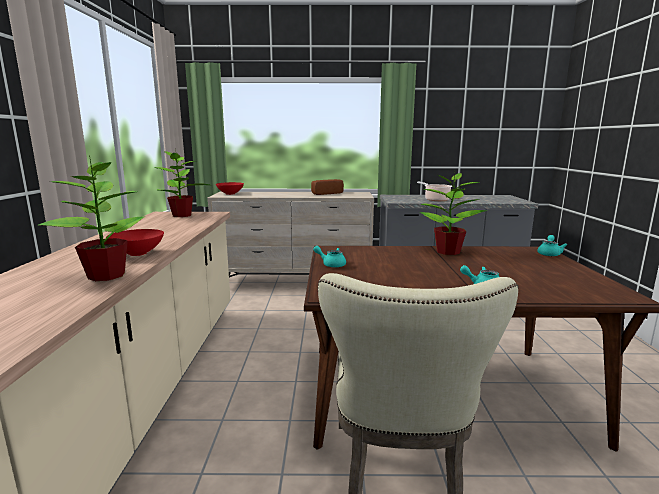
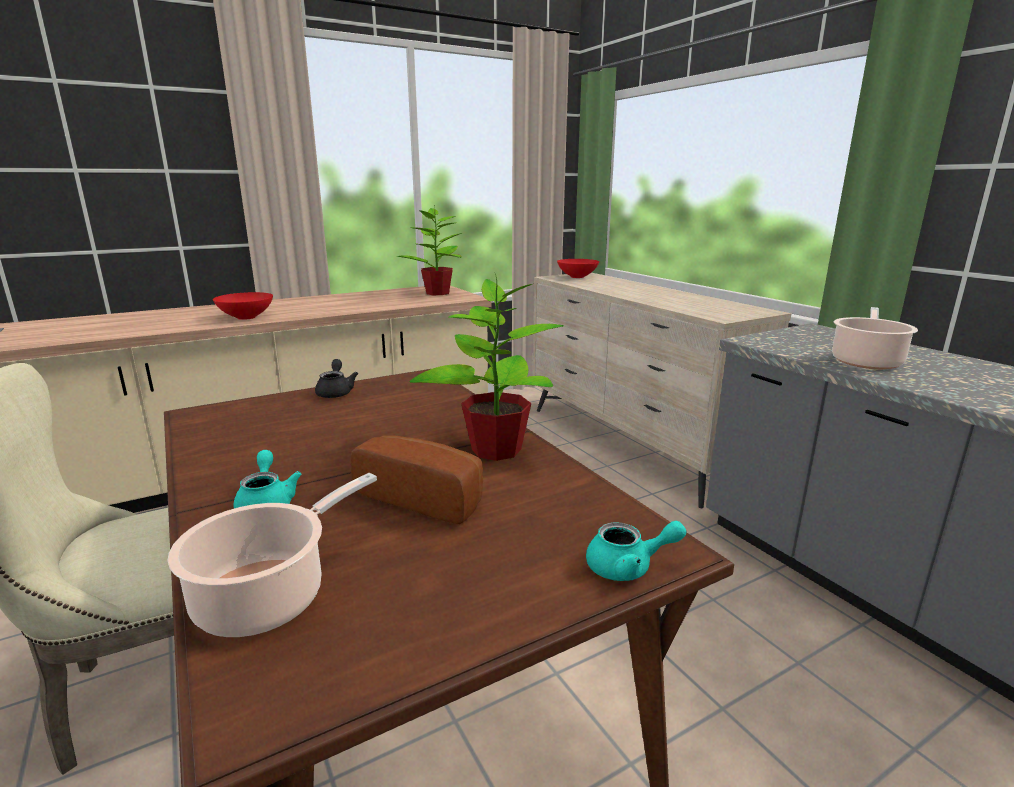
camera: 60 degrees right, 5 degrees up
(106, 275) = (165, 326): potted plant -> none
(325, 193) = (693, 300): bread -> bread (424, 497)
(331, 264) = (336, 392): turquoise teapot -> black teapot
(563, 291) = (268, 596): none -> cooking pot

